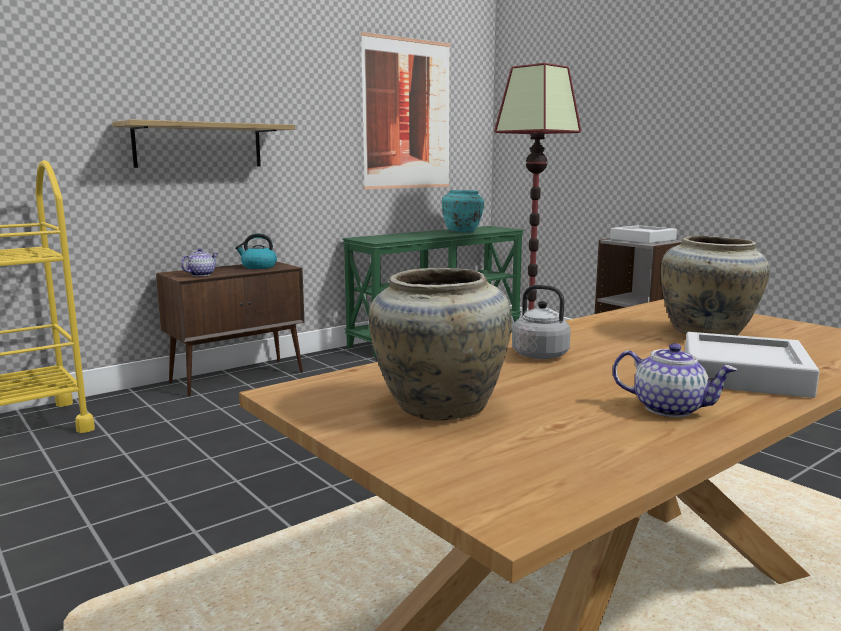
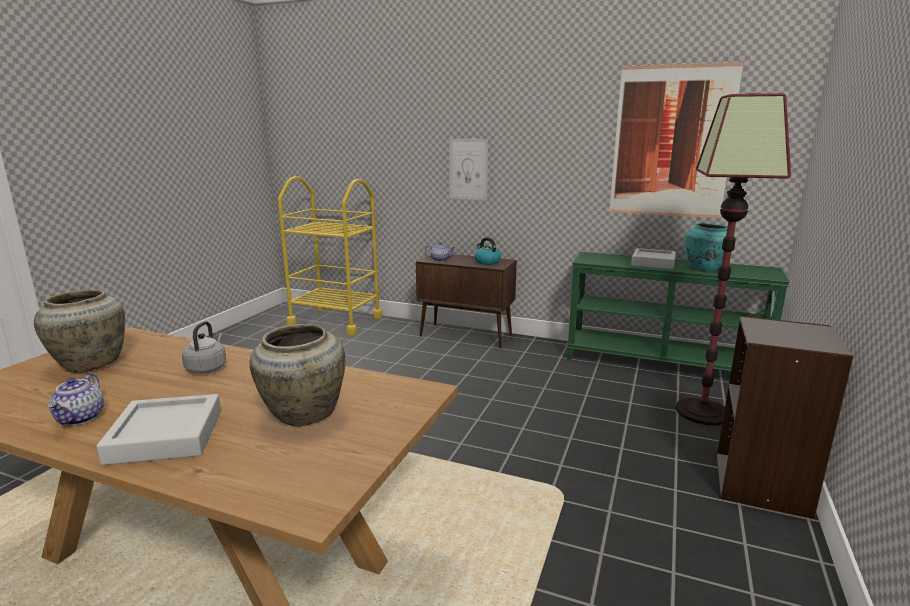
camera: 60 degrees right, 5 degrees up
(198, 145) = (468, 169): shelf -> picture
(642, 239) = (791, 332): grey tray -> grey tray (653, 263)

